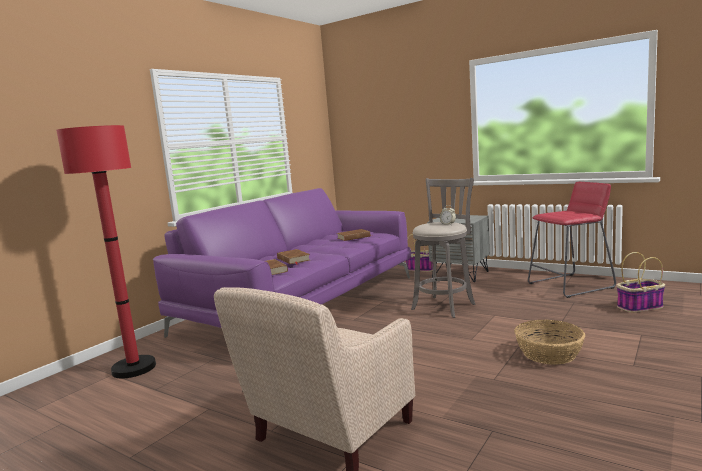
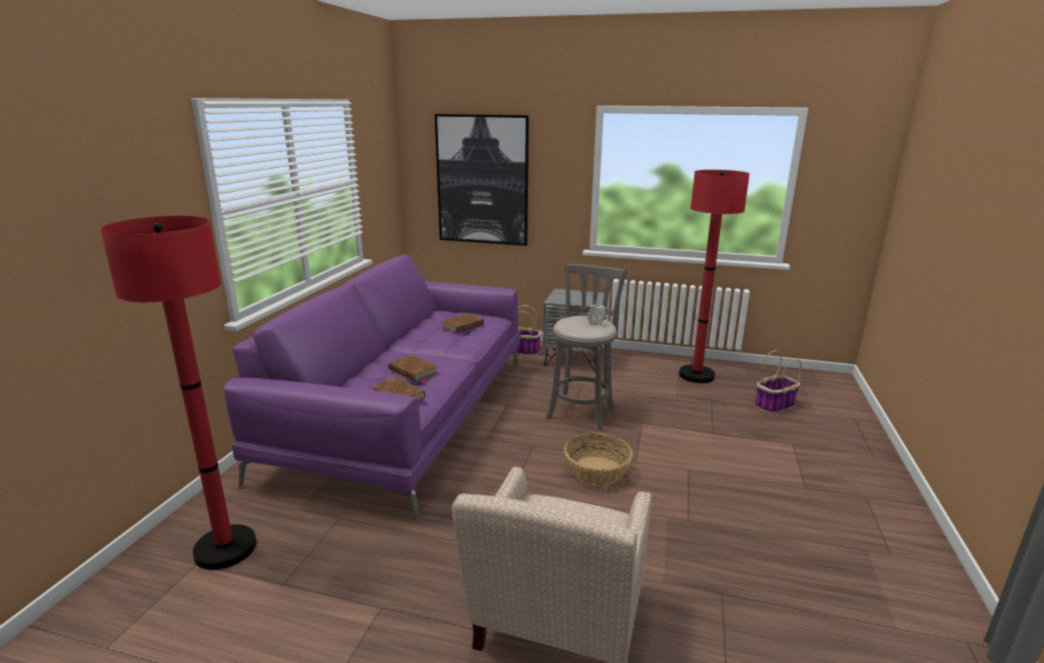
camera: 20 degrees left, 10 degrees up
(387, 133) = (482, 180): none -> picture
(549, 354) = (723, 477): basket -> basket (597, 471)
(570, 285) = (696, 375): red stool -> red floor lamp

